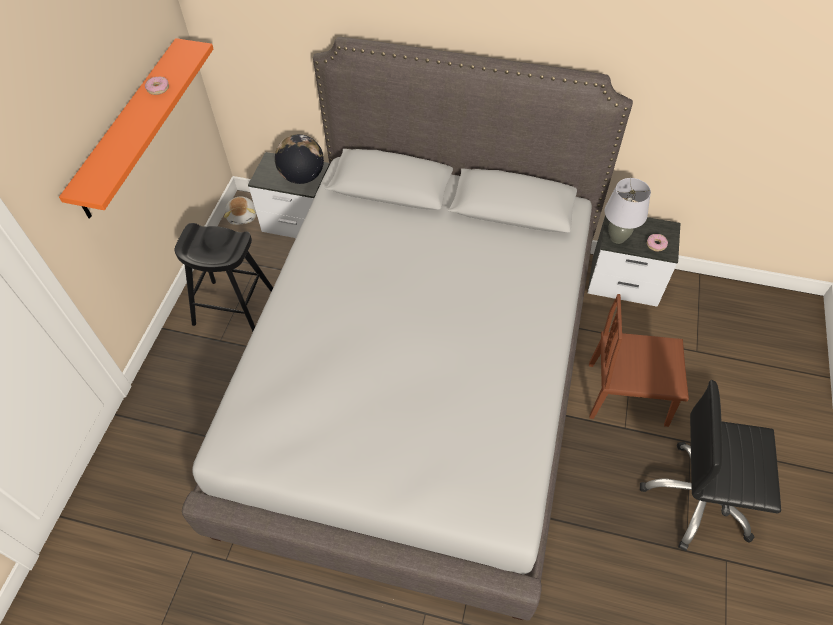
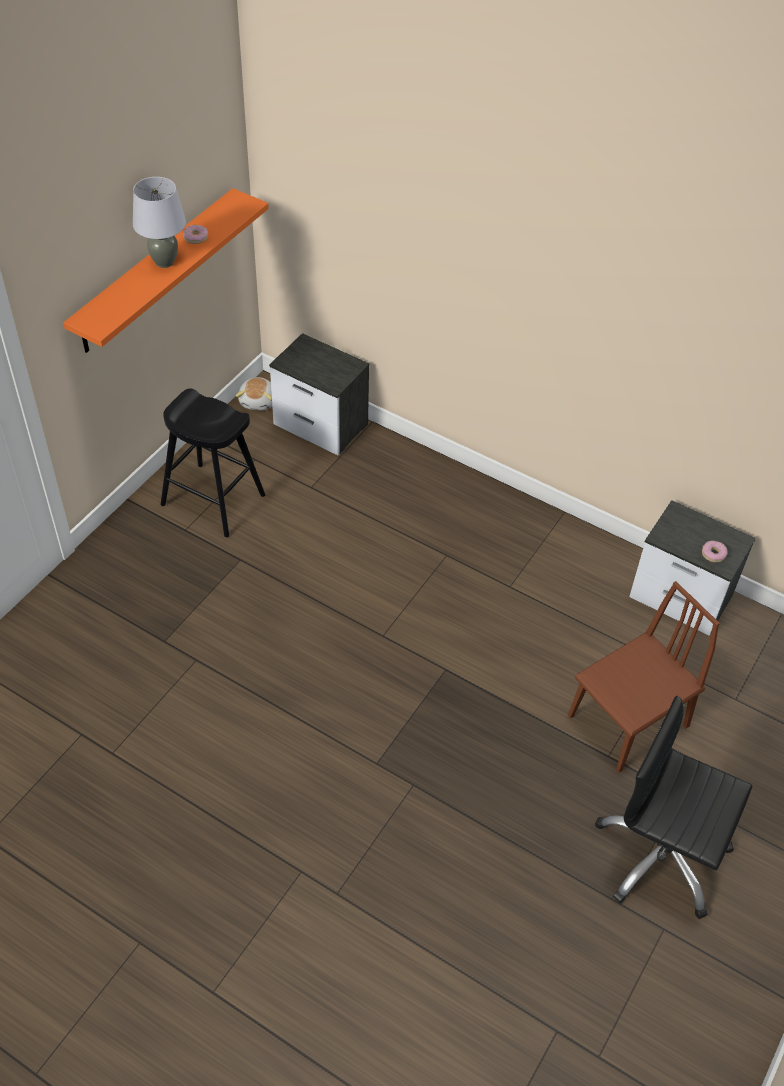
camera: 15 degrees right, 5 degrees down
(302, 176) = (333, 371): globe -> none
(418, 382) = (388, 637): grey bed -> none
(617, 238) = (669, 534): grey table lamp -> grey table lamp (164, 262)
(627, 394) = (628, 721): brown chair -> brown chair turned 120 degrees clockwise

